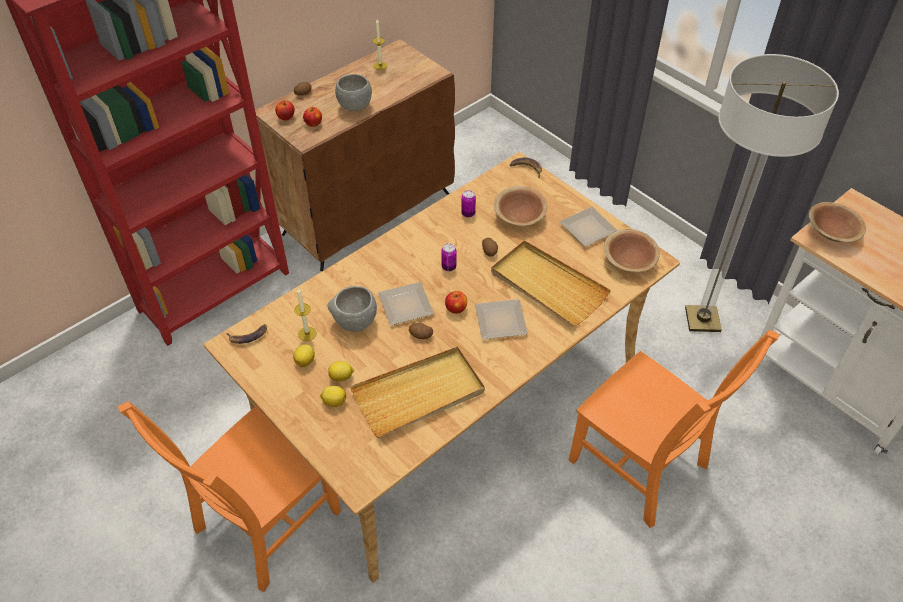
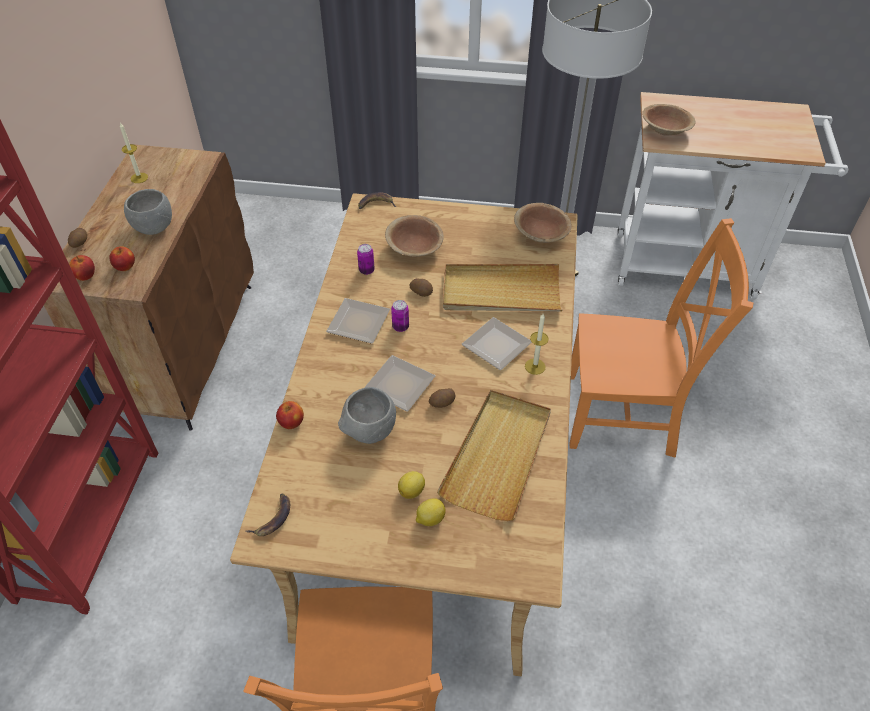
camera: 40 degrees left, 0 degrees up
(305, 361) = (360, 500): lemon -> none
(307, 334) = (333, 474): candle -> candle (535, 366)
(456, 309) = (447, 359): apple -> apple (291, 423)
(590, 229) = (483, 226): plate -> plate (361, 322)

